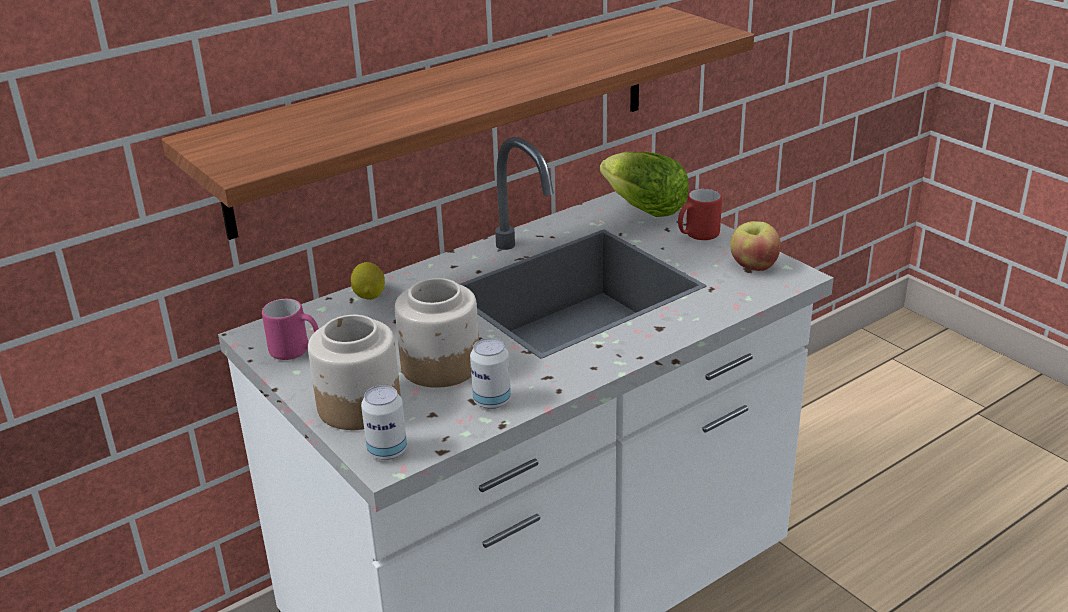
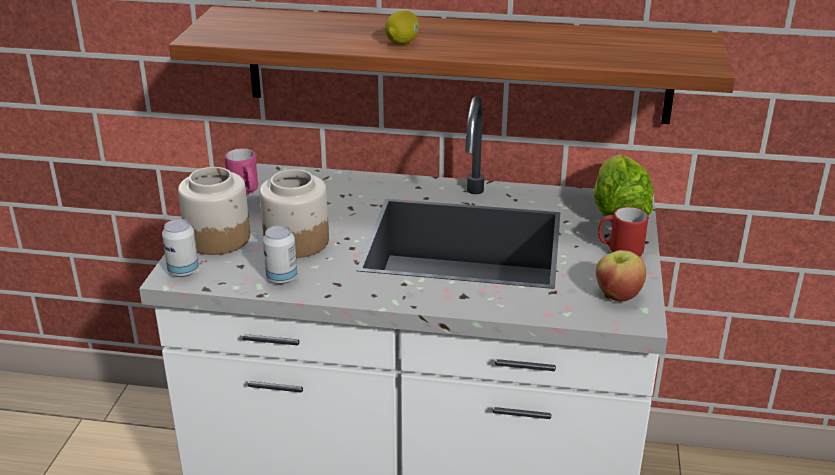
camera: 45 degrees right, 0 degrees up
(369, 295) = (340, 180): lemon -> lemon (403, 42)

